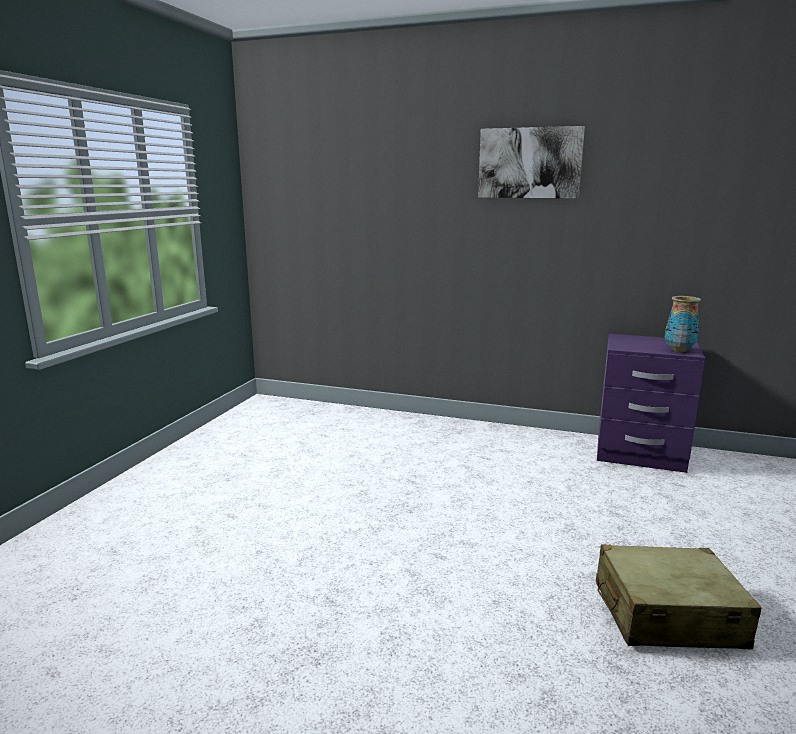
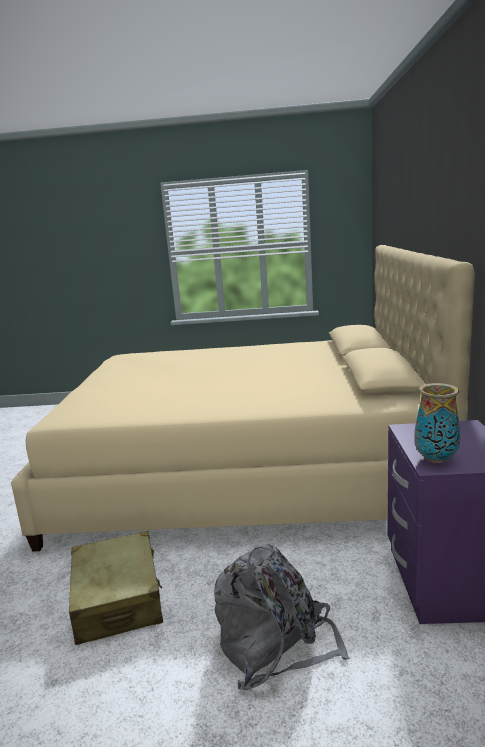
camera: 75 degrees right, 0 degrees up
(413, 498) = (245, 472): none -> beige bed
(529, 163) = (450, 195): picture -> none
(719, 529) = (276, 644): none -> grey backpack

